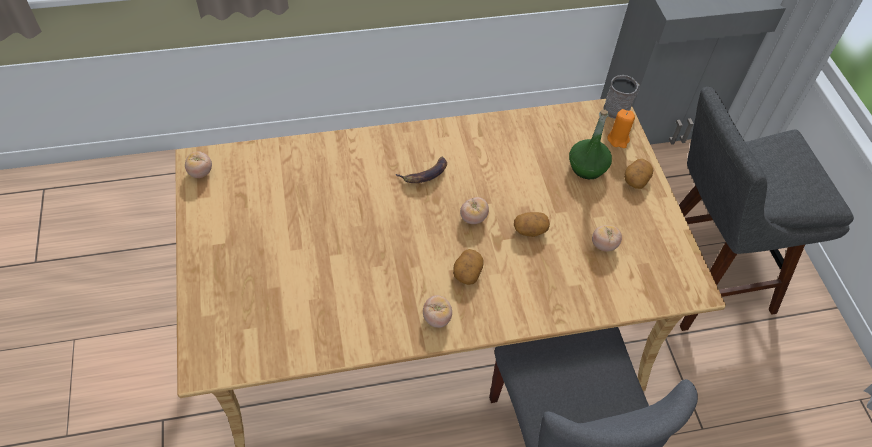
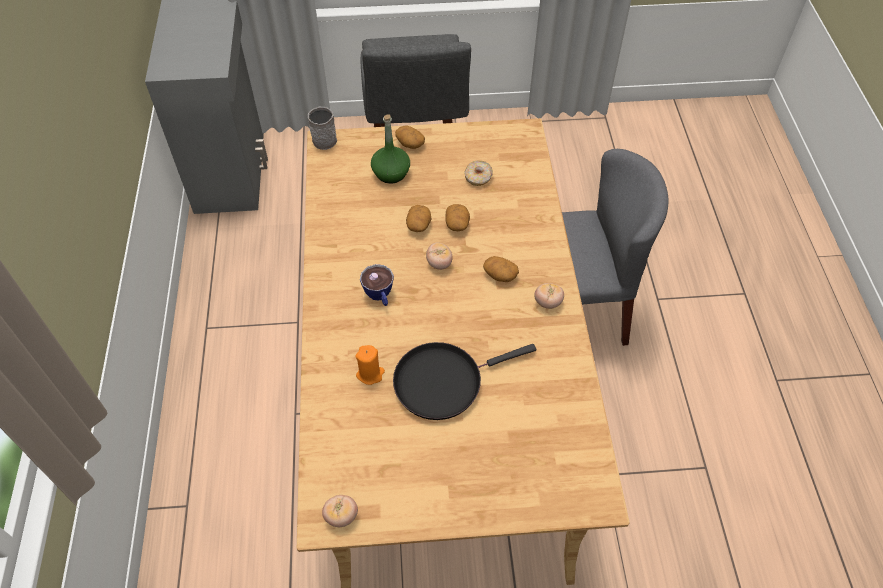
camera: 80 degrees left, 0 degrees up
(332, 232) = (443, 381): none -> black frying pan
(425, 174) = (380, 296): banana -> cup
(521, 197) = (419, 225): none -> potato
(604, 245) = (478, 177): tomato -> donut
(618, 139) = (361, 146): orange candle -> orange candle (370, 374)

